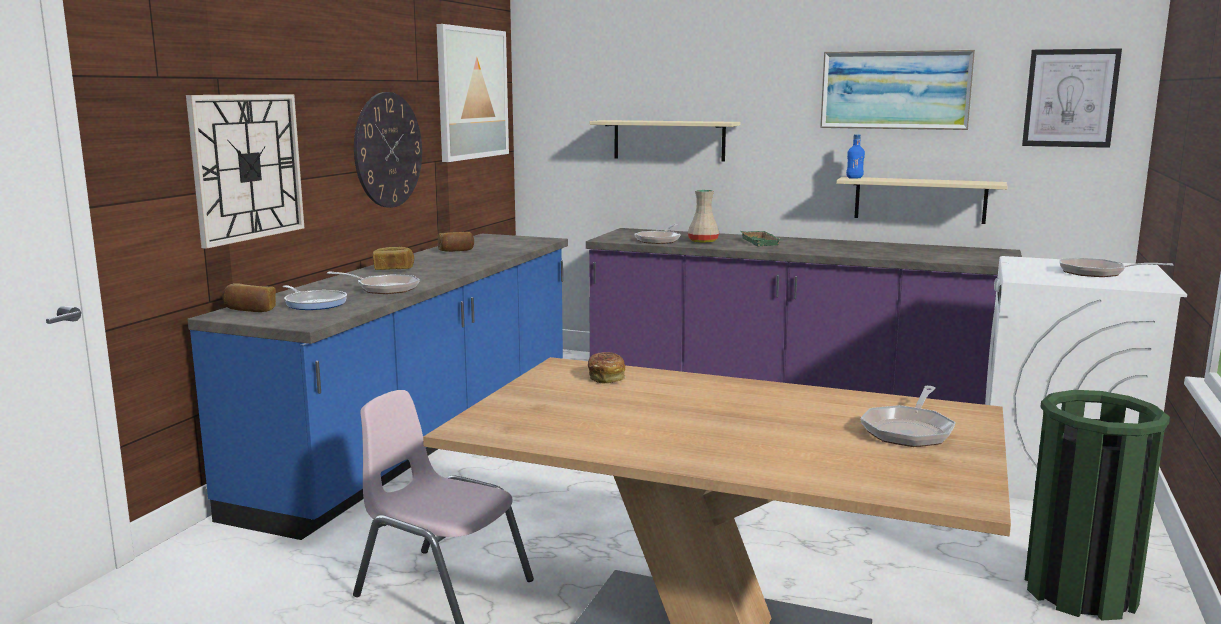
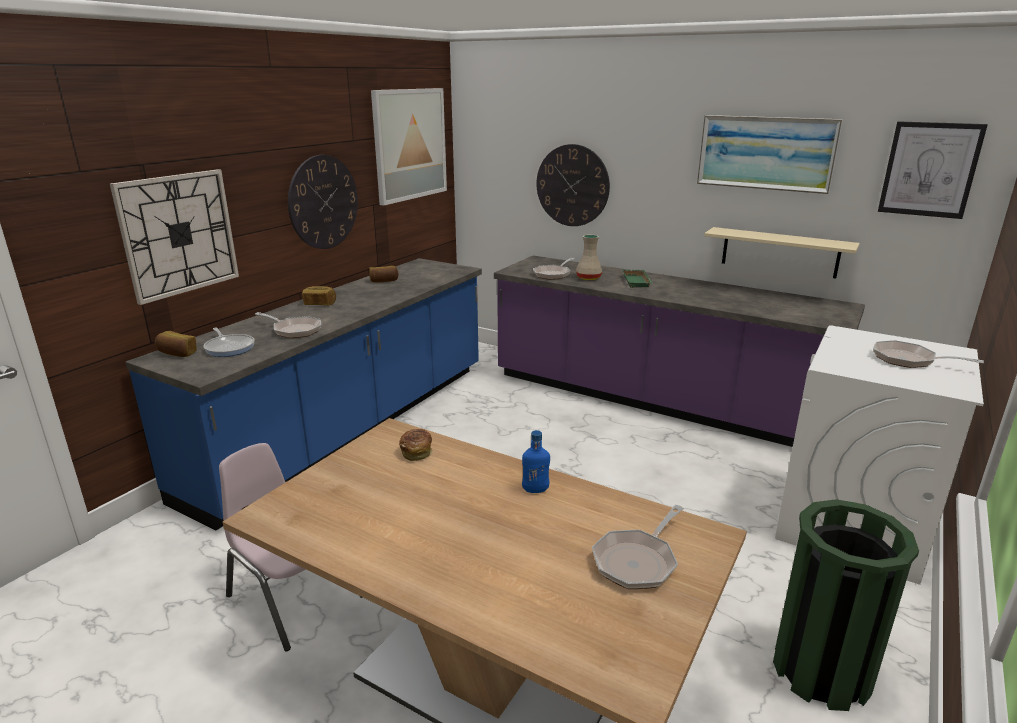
camera: 10 degrees right, 10 degrees up
(669, 140) = (572, 185): beige shelf -> wall clock
(854, 178) = (722, 230): blue bottle -> blue bottle (535, 490)

